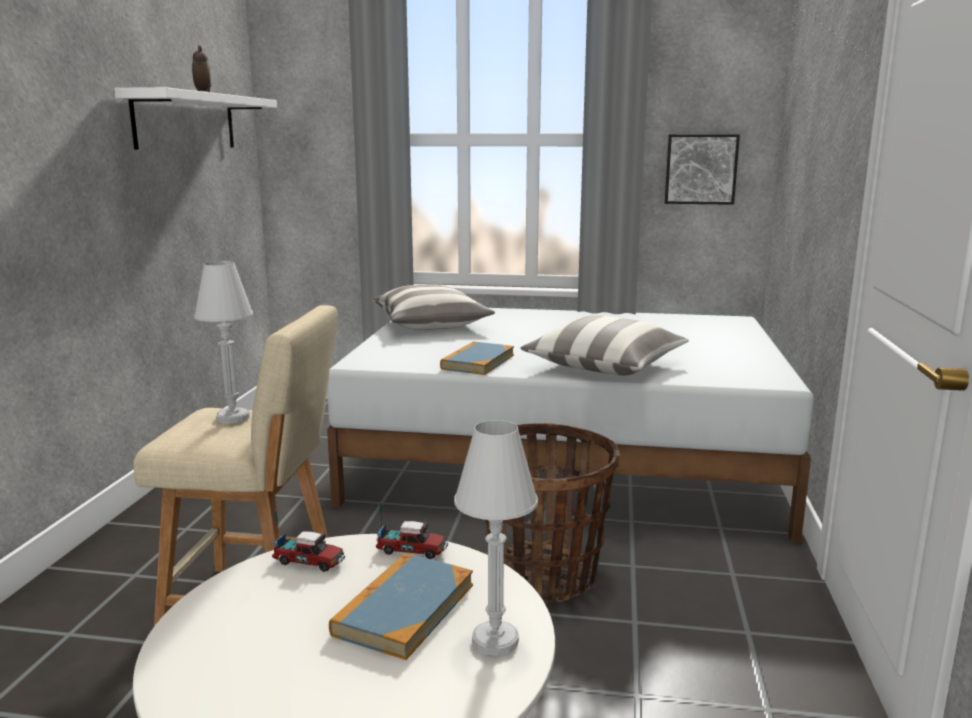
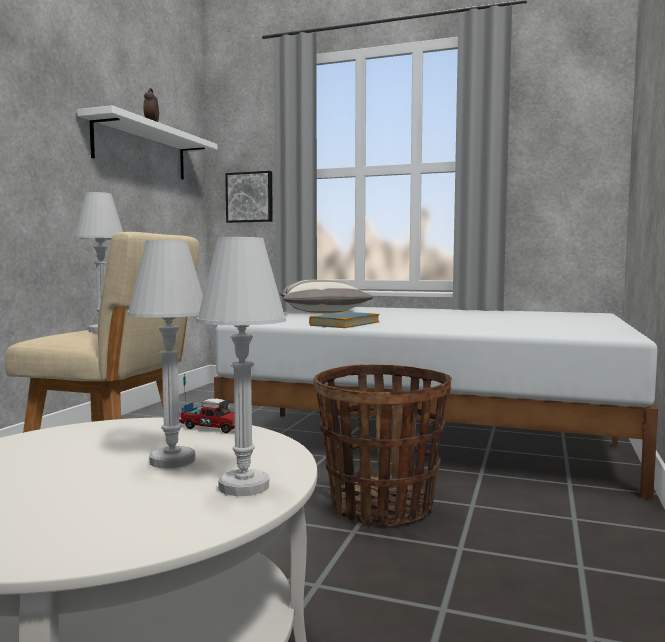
camera: 10 degrees right, 10 degrees down
(310, 562) = (114, 429): toy truck -> none
(404, 609) = (172, 460): book -> white table lamp
(605, 367) = (457, 327): pillow -> none
(700, 169) = (559, 186): picture -> picture (250, 197)

